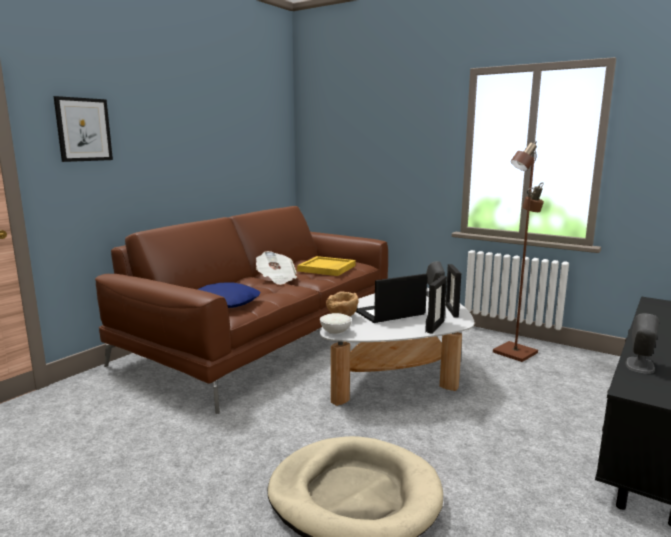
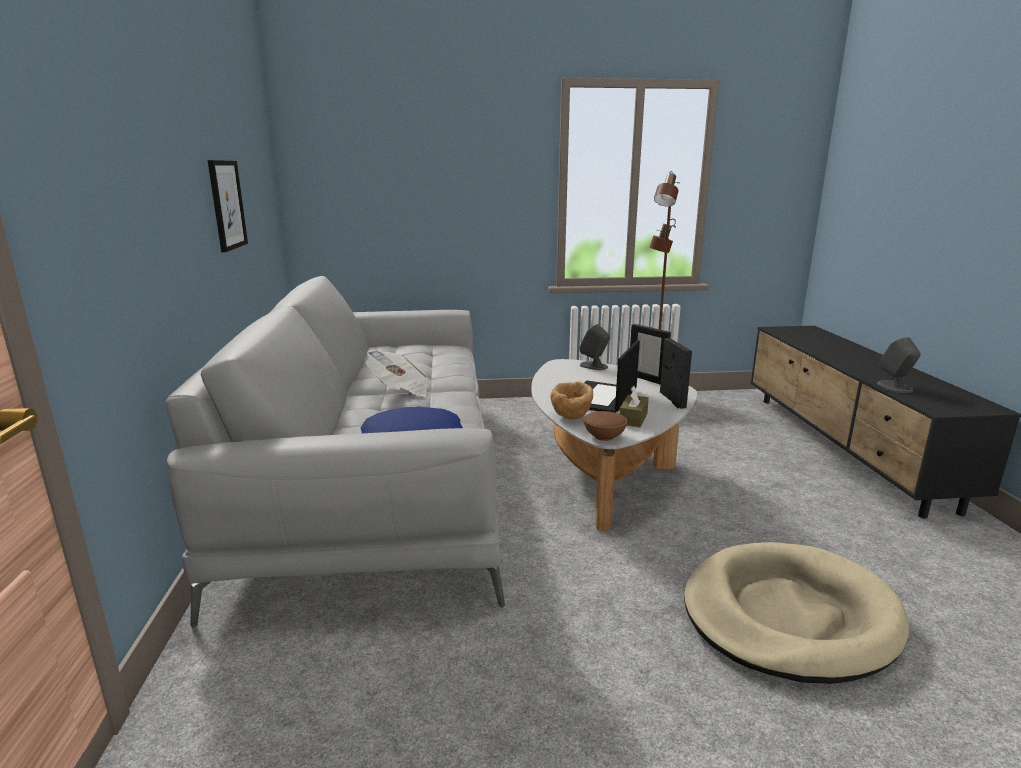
camera: 40 degrees left, 5 degrees up
(83, 129) = (88, 150): picture -> picture (227, 205)
(266, 336) = (378, 480): brown sofa -> grey sofa
(327, 268) = (429, 360): yellow tray -> none
(335, 332) = (604, 437): white bowl -> brown bowl
(378, 328) = (633, 418): none -> brown tissue box

